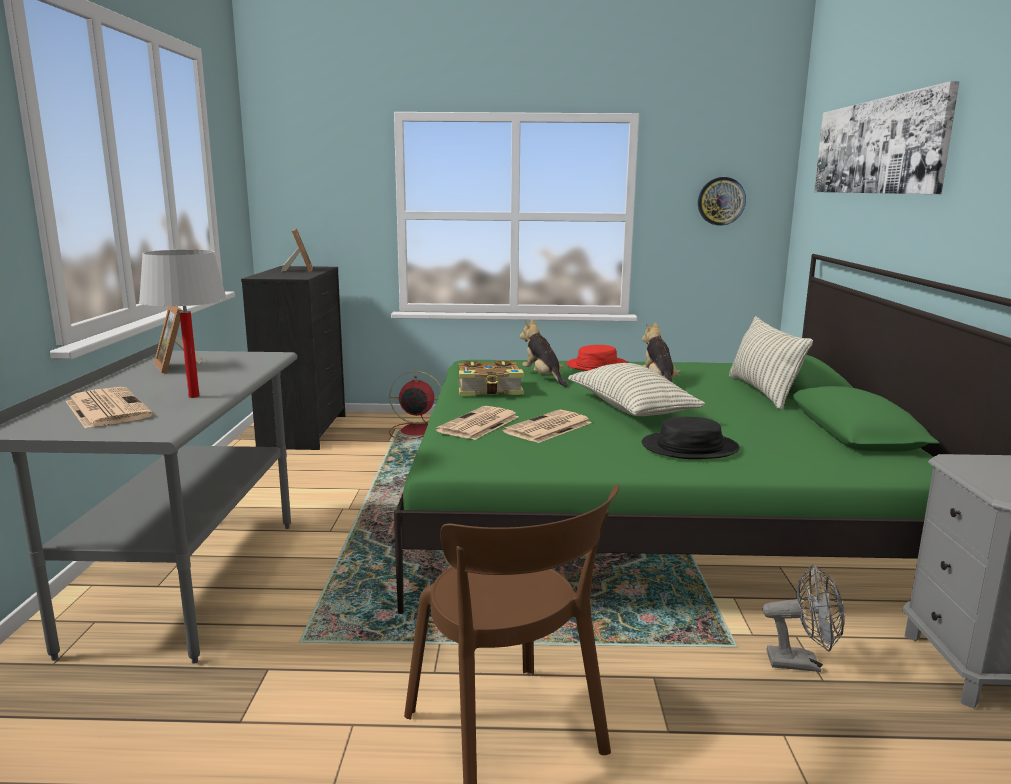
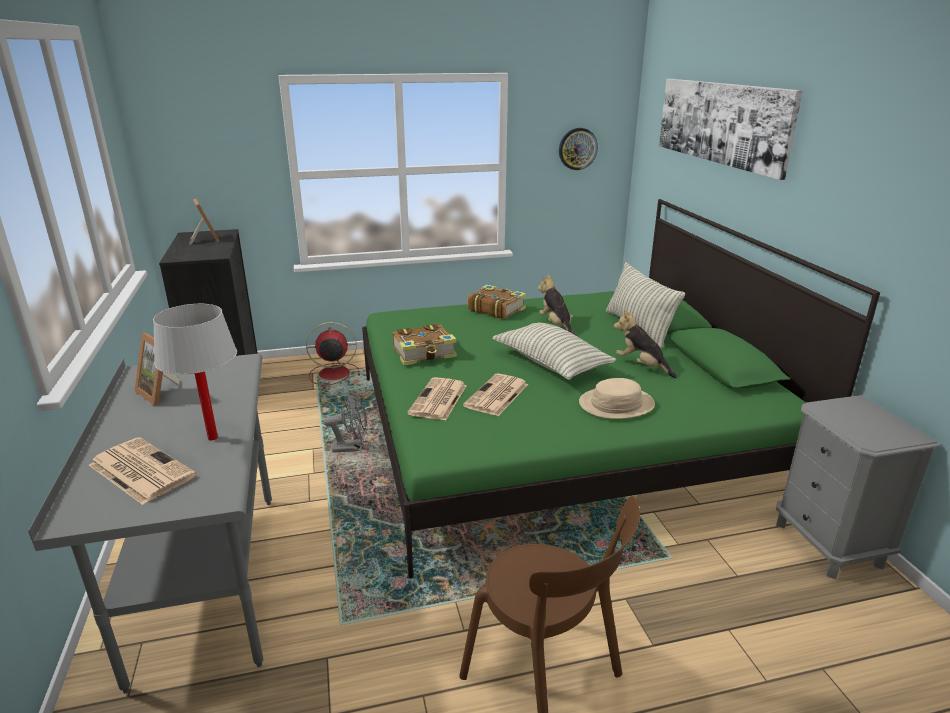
camera: 15 degrees left, 10 degrees up
(543, 378) = (461, 332): plush toy -> plush toy (642, 366)
(596, 365) = (496, 309): red hat -> book
(689, 448) = (616, 404): black hat -> beige hat
(801, 662) = (719, 563): grey fan -> grey fan (351, 447)

